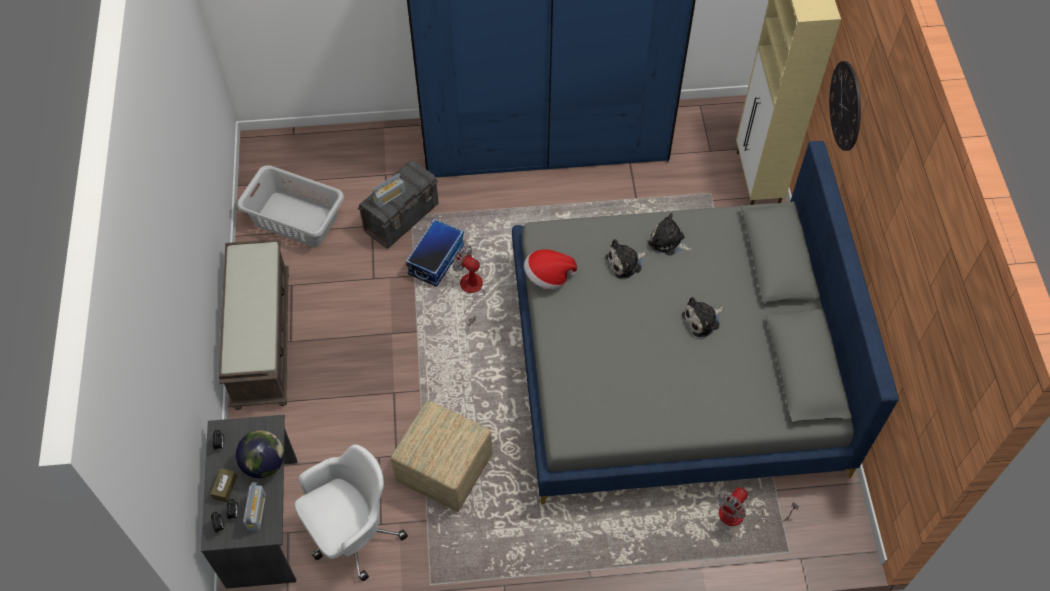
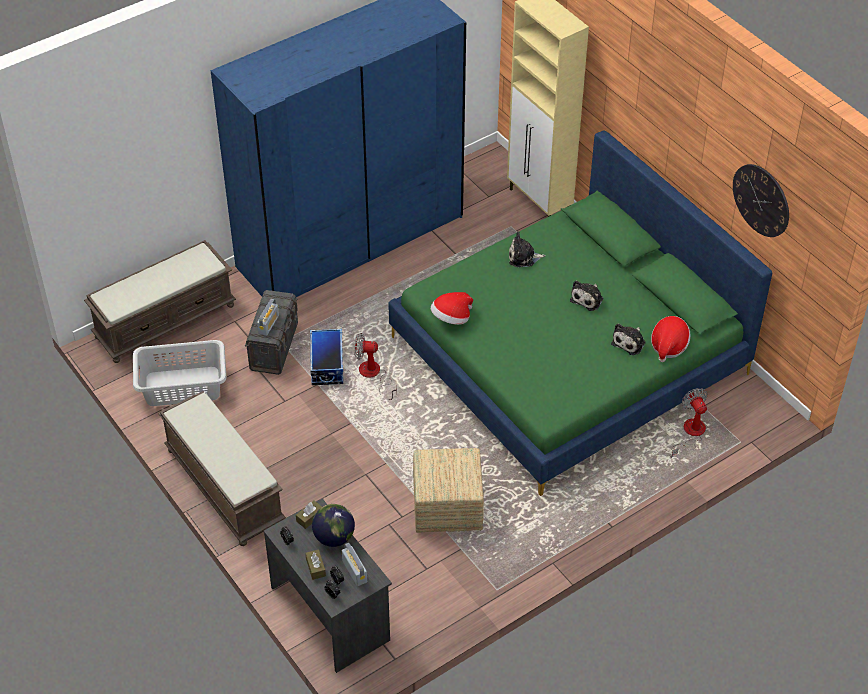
camera: 30 degrees left, 10 degrees down
(258, 429) = (310, 517): none -> brown tissue box
(326, 146) = (165, 320): none -> brown bench
(352, 532) = (408, 585): white office chair -> none
(626, 263) = (503, 284): plush toy -> plush toy (629, 342)
(674, 362) = (569, 355): grey bed -> green bed
(741, 514) = (690, 433): fan -> fan turned 150 degrees clockwise
(752, 417) = (668, 346): none -> hat
(846, 106) = (618, 90): wall clock -> wall clock (761, 200)

